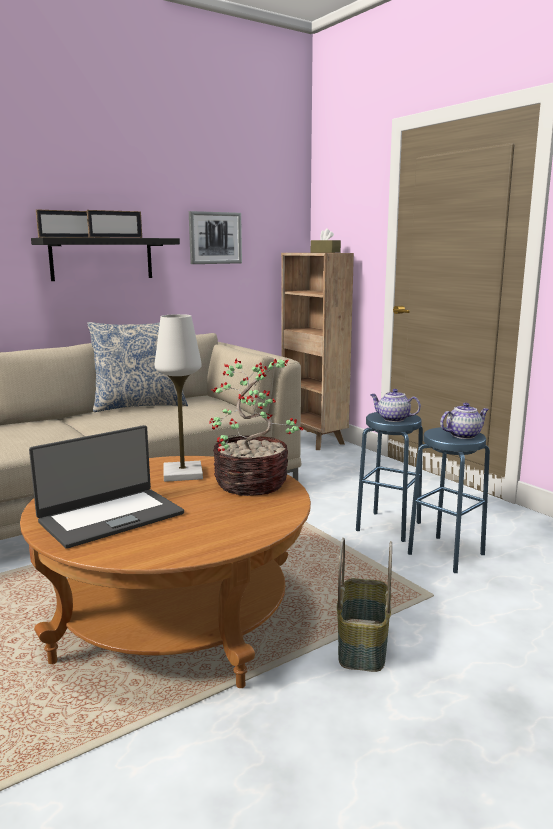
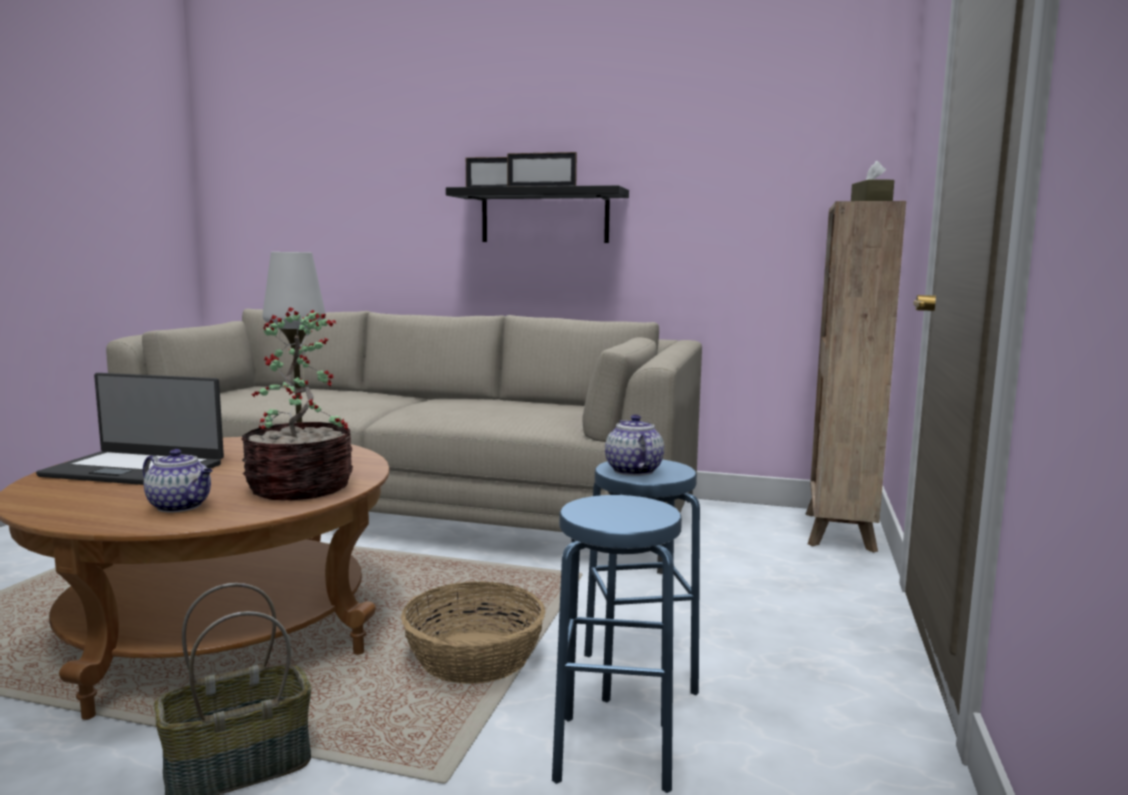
camera: 50 degrees right, 5 degrees down
(140, 406) = (508, 401): pillow -> none
(215, 238) = (712, 188): picture -> none
(324, 555) = (473, 658): none -> basket
(463, 435) = (627, 516): teapot -> teapot (181, 506)

